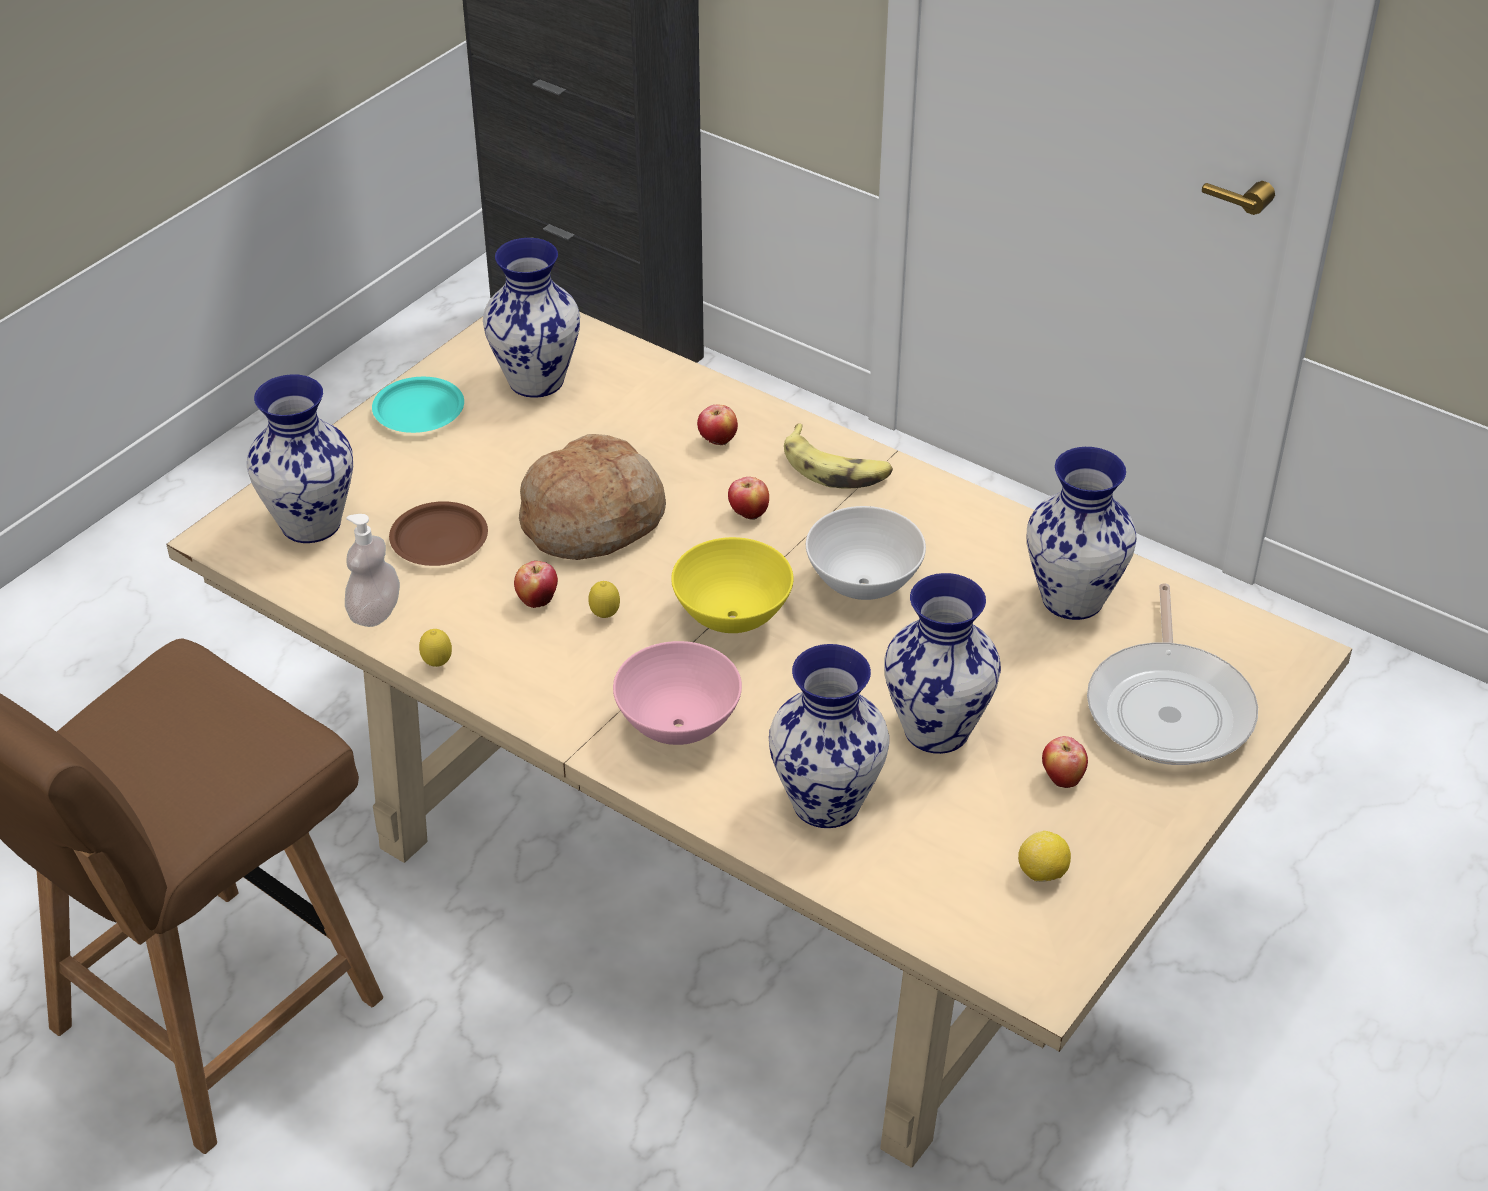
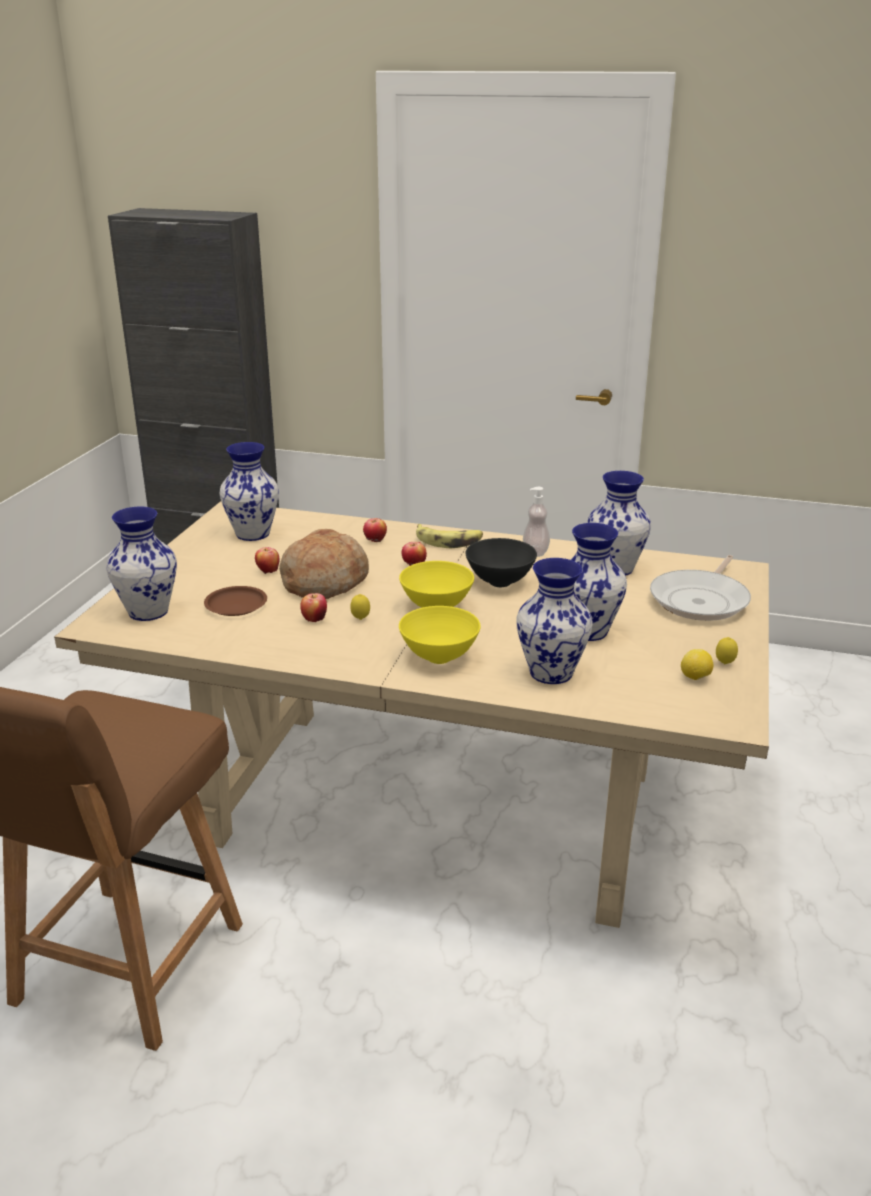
camera: 20 degrees left, 15 degrees down
(375, 612) = (214, 642): soap dispenser -> soap dispenser (535, 552)
(418, 411) = (188, 556): turquoise plate -> none
(437, 664) = (270, 658): lemon -> lemon (724, 664)
(677, 727) = (438, 657): pink bowl -> yellow bowl
(862, 585) = (499, 582): white bowl -> black bowl
(1062, 779) = (671, 638): apple -> apple (268, 572)
(1170, 707) = (701, 600): frying pan -> frying pan turned 45 degrees clockwise

